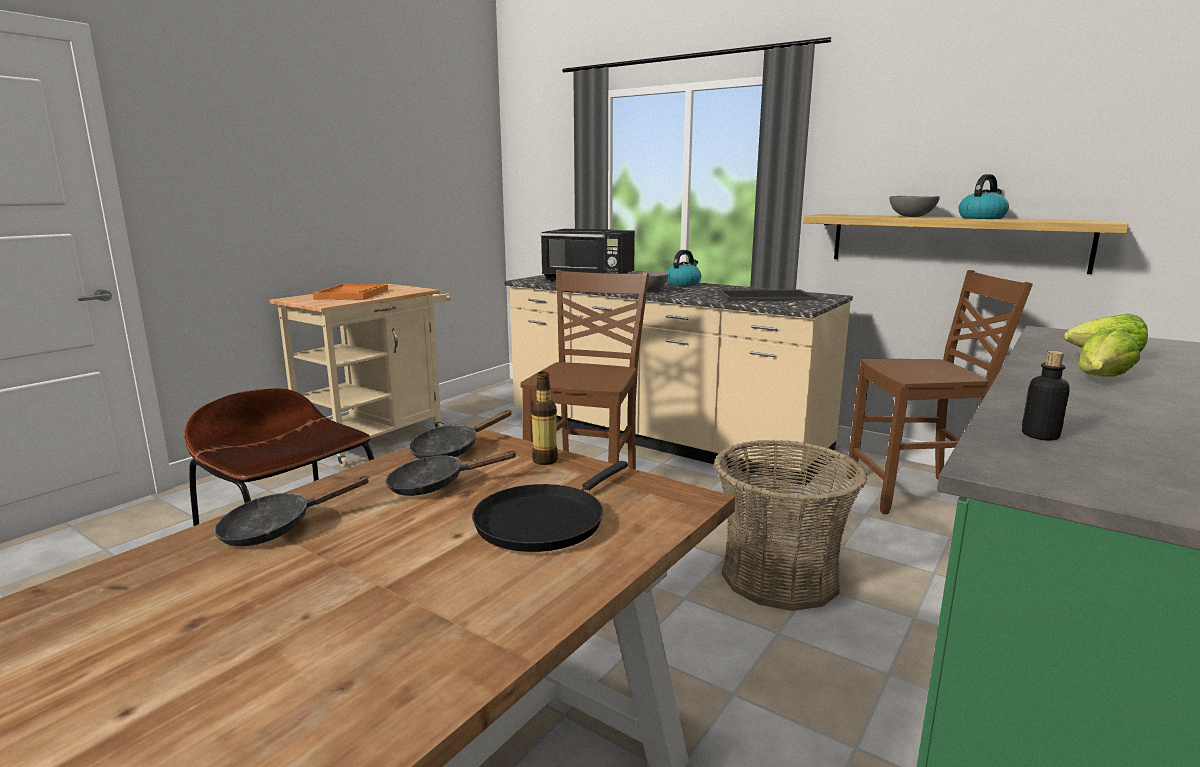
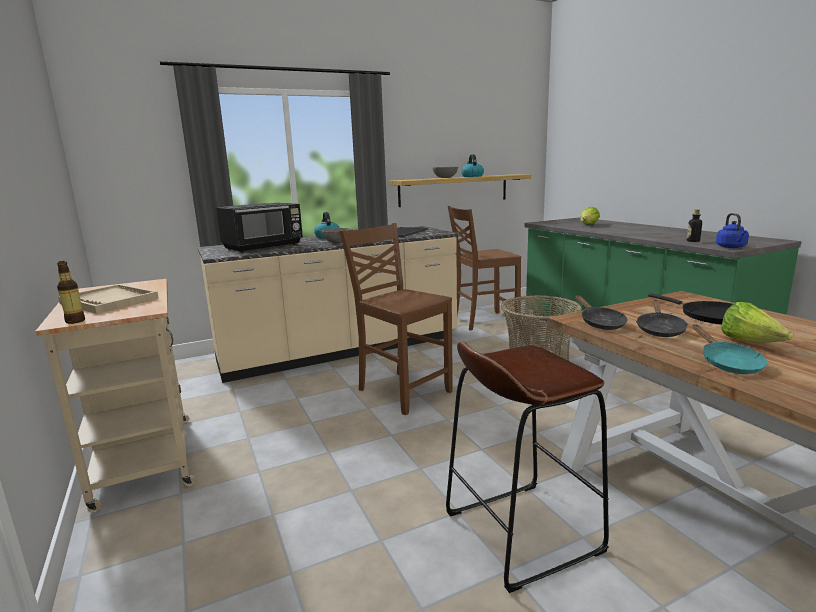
camera: 60 degrees left, 0 degrees up
(276, 528) = (727, 363): black frying pan -> turquoise frying pan
(352, 294) = (109, 301): orange tray -> beige tray
(545, 460) = (625, 309): bottle -> bottle (75, 321)
(915, 494) = (483, 321): brown chair -> brown chair turned 135 degrees counterclockwise
(1006, 470) = (731, 247): none -> blue kettle
(1101, 379) = (622, 229): lettuce -> lettuce (750, 342)

